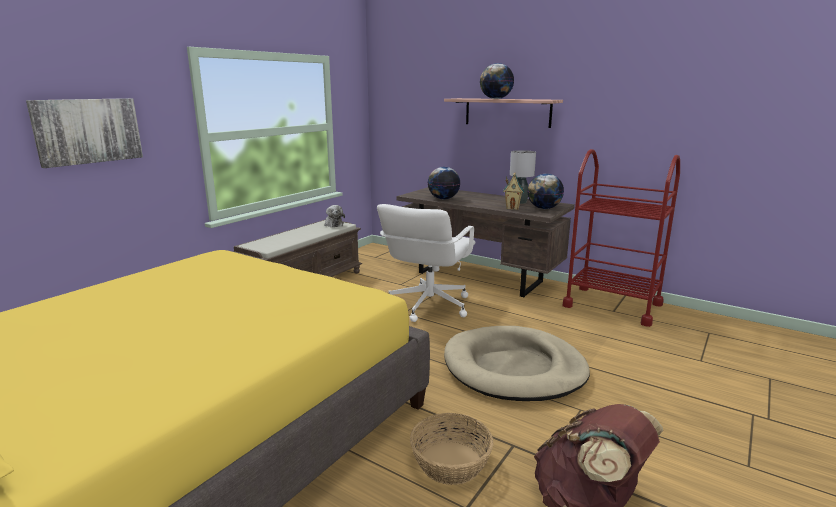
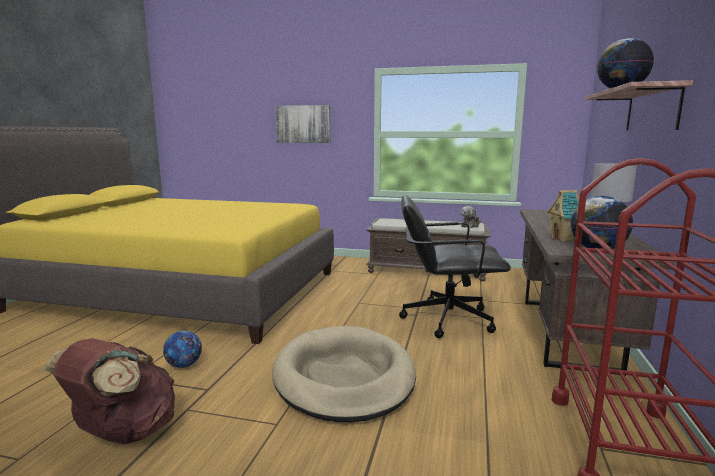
camera: 70 degrees right, 5 degrees down
(428, 305) = (446, 319): white office chair -> black office chair
(443, 199) = (545, 218): globe -> none
(450, 462) = (184, 365): basket -> football

